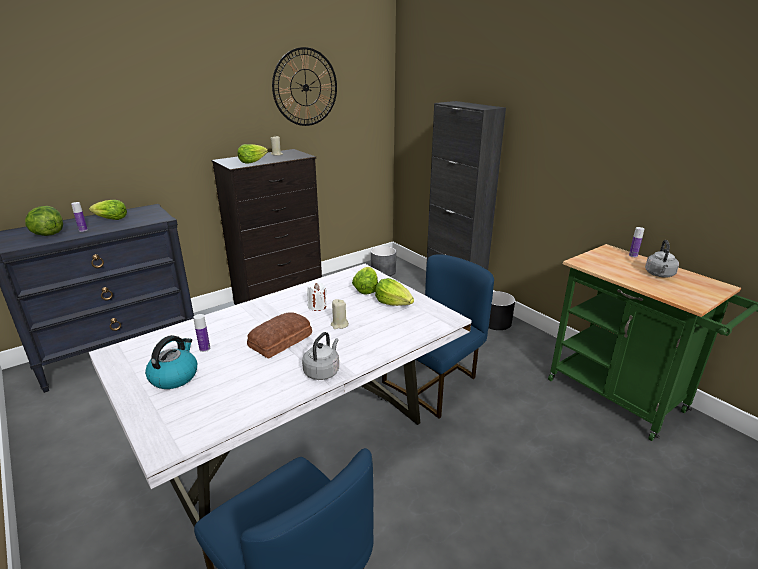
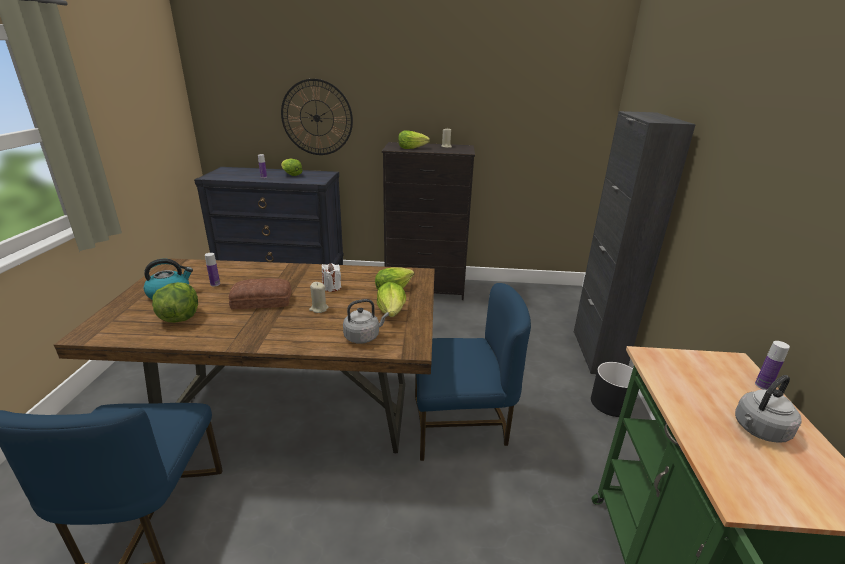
camera: 40 degrees right, 0 degrees up
(48, 234) = (243, 175): lettuce -> lettuce (179, 317)
(300, 449) = (289, 412): white dining table -> brown dining table
(305, 87) = (500, 83): wall clock -> wall clock (317, 118)
(322, 371) = (241, 337): grey kettle -> grey kettle (363, 337)
(383, 272) = (548, 299): grey planter -> none

